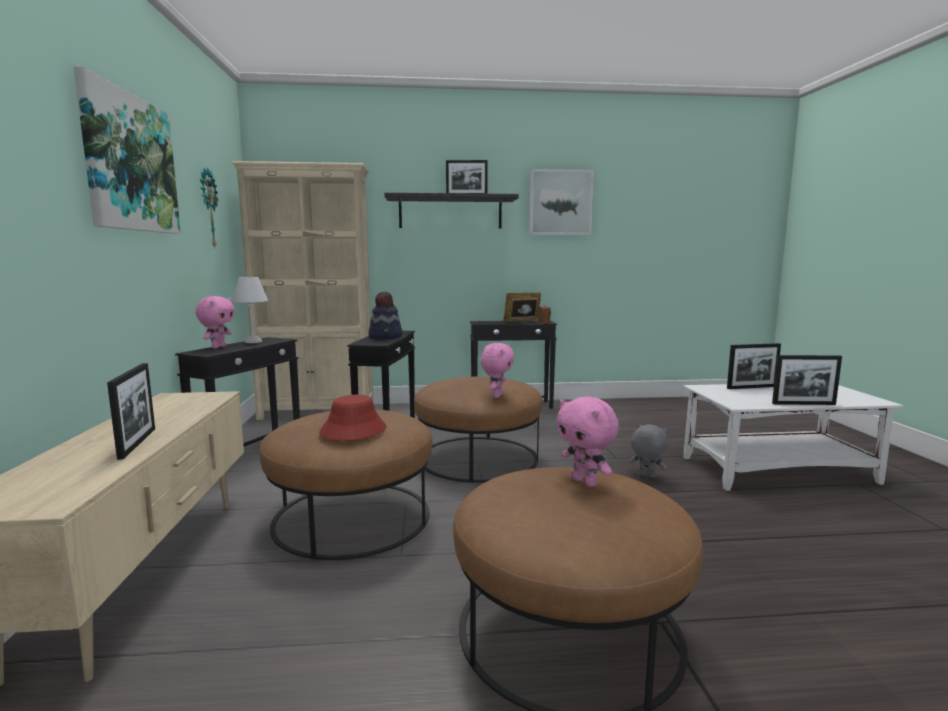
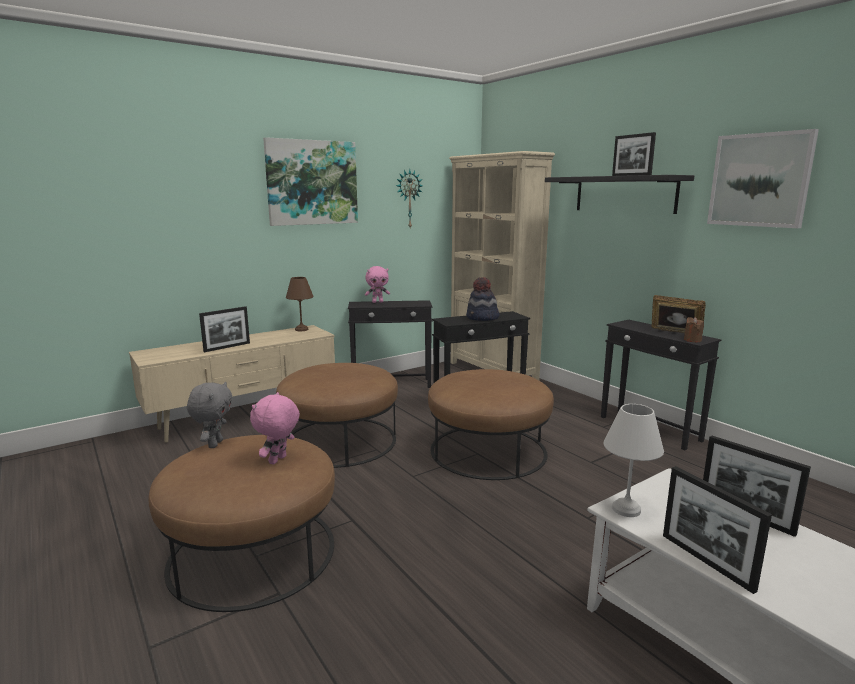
camera: 60 degrees right, 5 degrees up
(167, 399) = (301, 329): none -> brown table lamp
(253, 342) = (405, 302): white table lamp -> white table lamp (625, 509)
(353, 430) = (325, 379): red hat -> none
(497, 396) = (469, 395): pink plush toy -> none
(646, 476) = (559, 545): grey plush toy -> grey plush toy (214, 444)

